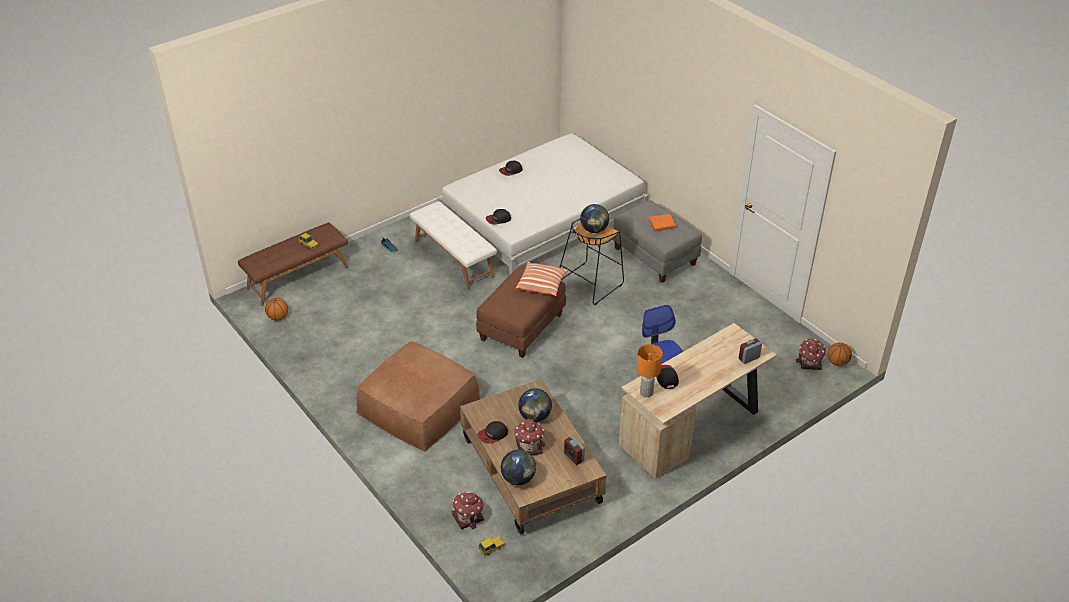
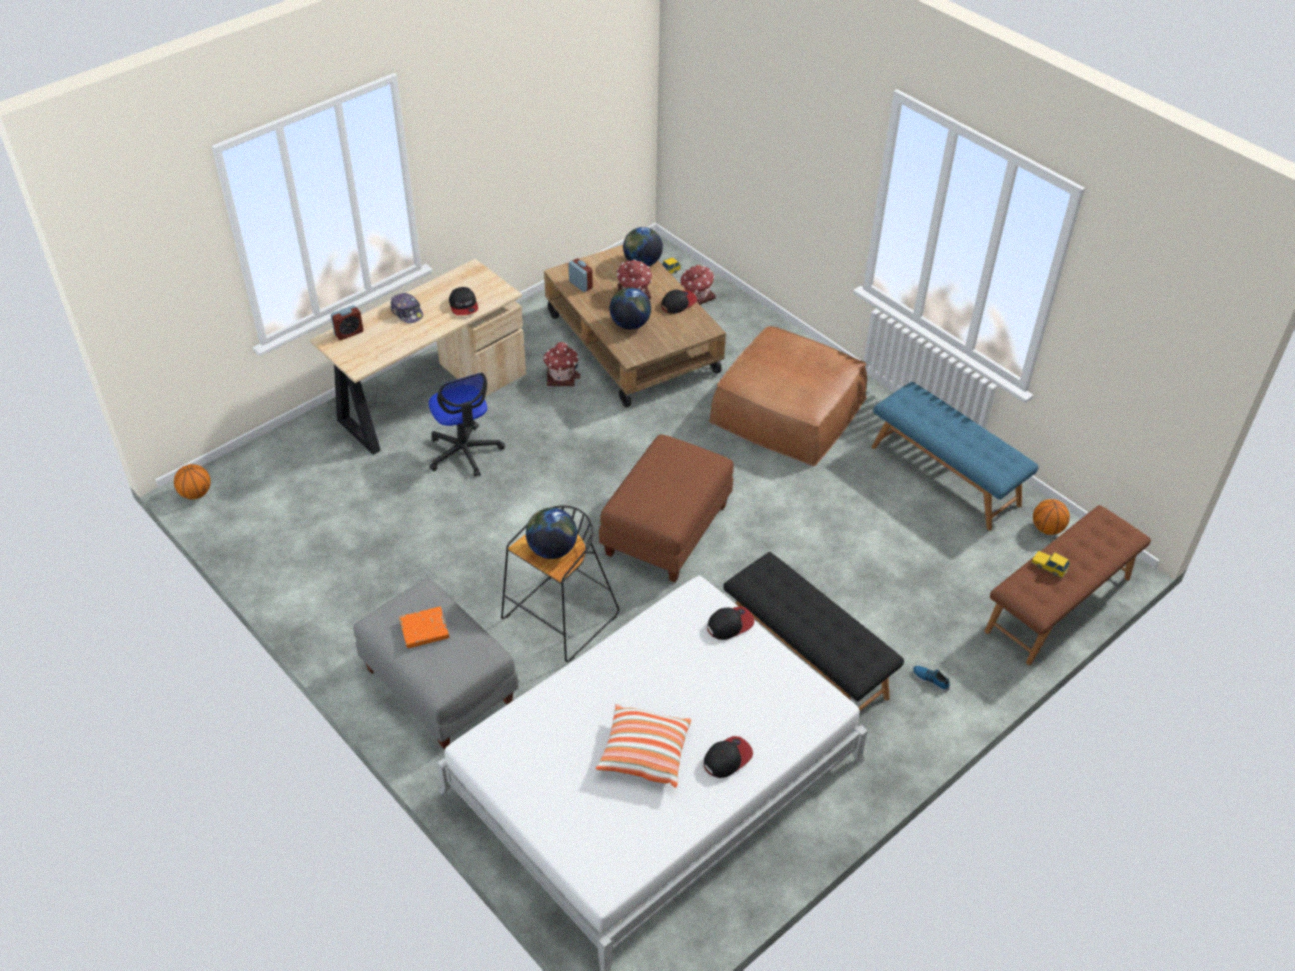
camera: 175 degrees right, 5 degrees up
(325, 353) = (945, 475): none -> blue bench
(454, 258) = (804, 660): white bench -> black bench
(541, 285) = (637, 494): pillow -> pillow (644, 753)
(646, 393) = (491, 288): orange table lamp -> none
(709, 373) = (407, 312): none -> cap
(809, 362) = (237, 492): toy house -> toy house (561, 376)

